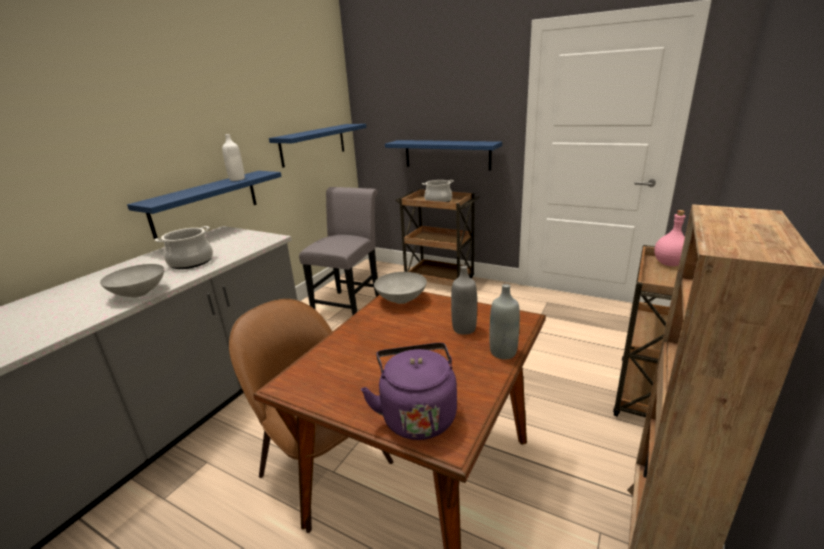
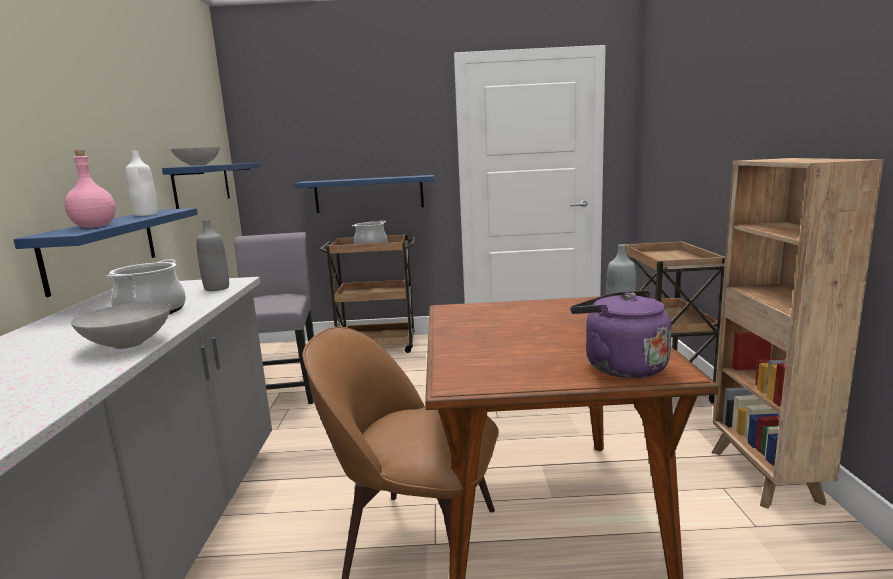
camera: 30 degrees left, 10 degrees down
(401, 300) = (463, 311): grey bowl -> grey bowl (198, 165)
(464, 329) = (560, 315): grey bottle -> grey bottle (217, 288)
(670, 264) = (654, 254): pink bottle -> pink bottle (95, 227)

